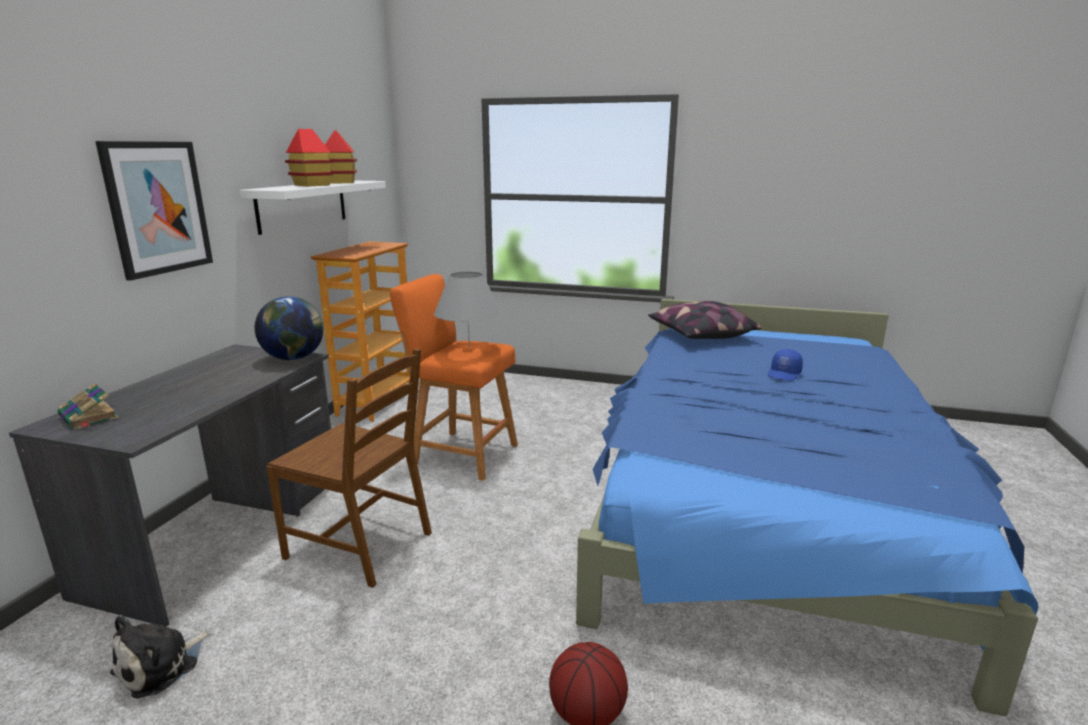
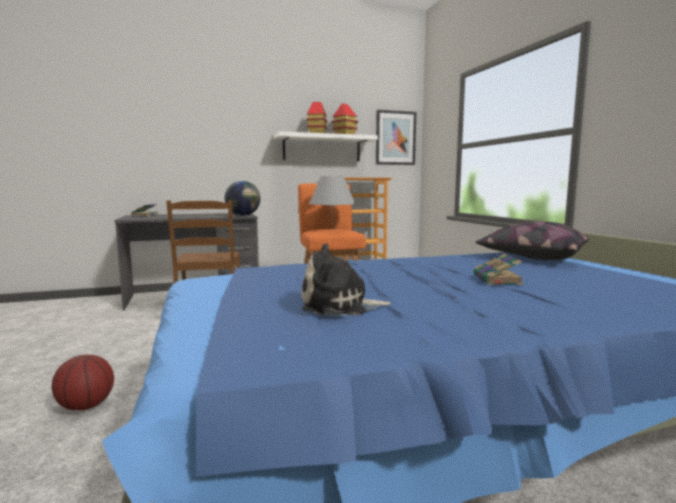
camera: 55 degrees right, 10 degrees down
(157, 208) = (219, 137): picture -> picture (395, 138)
(161, 665) = (98, 317): plush toy -> plush toy (340, 306)
(784, 374) = (497, 280): blue cap -> book

